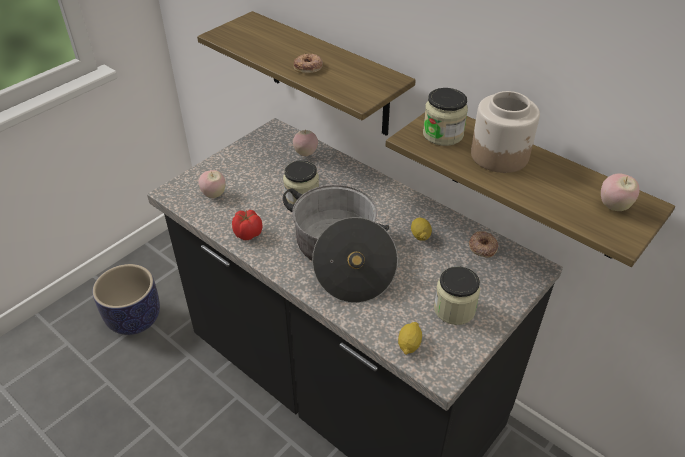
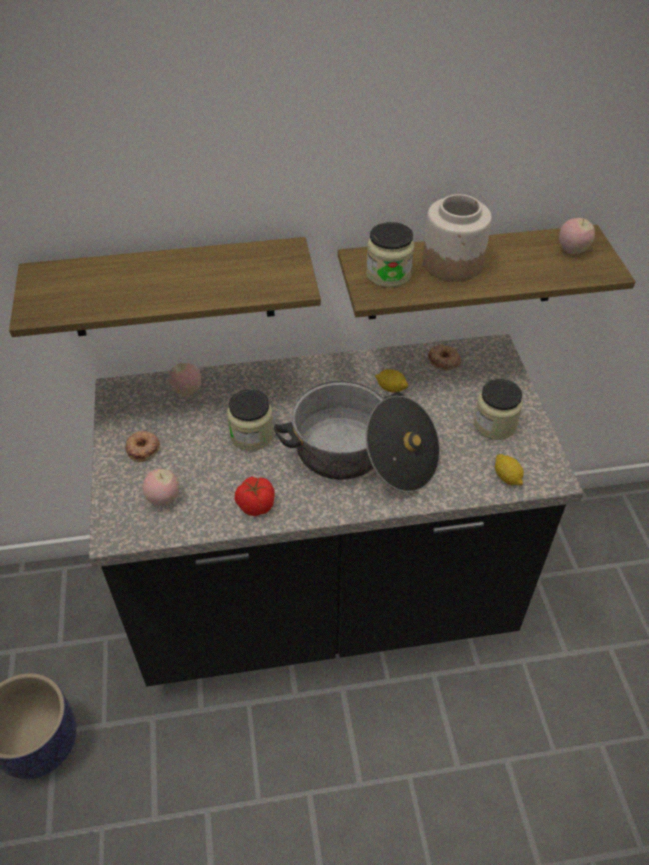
camera: 50 degrees left, 5 degrees up
(308, 67) = (195, 286): donut -> donut (143, 448)

